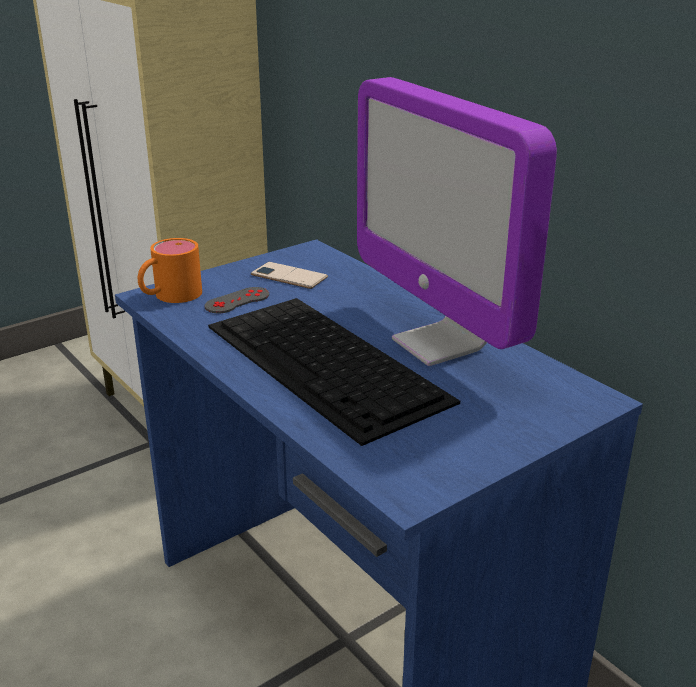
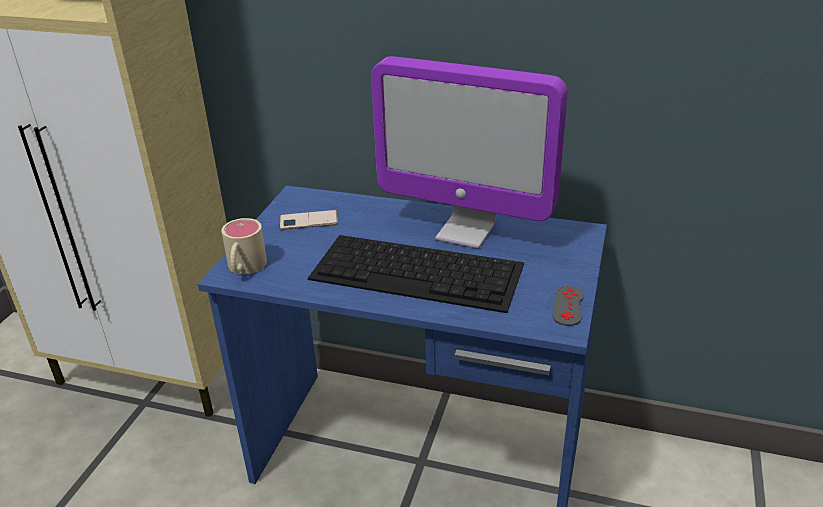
camera: 35 degrees left, 5 degrees up
(169, 296) = (244, 268): orange mug -> beige mug
(237, 301) = (299, 252): grey game controller -> grey game controller (568, 306)

